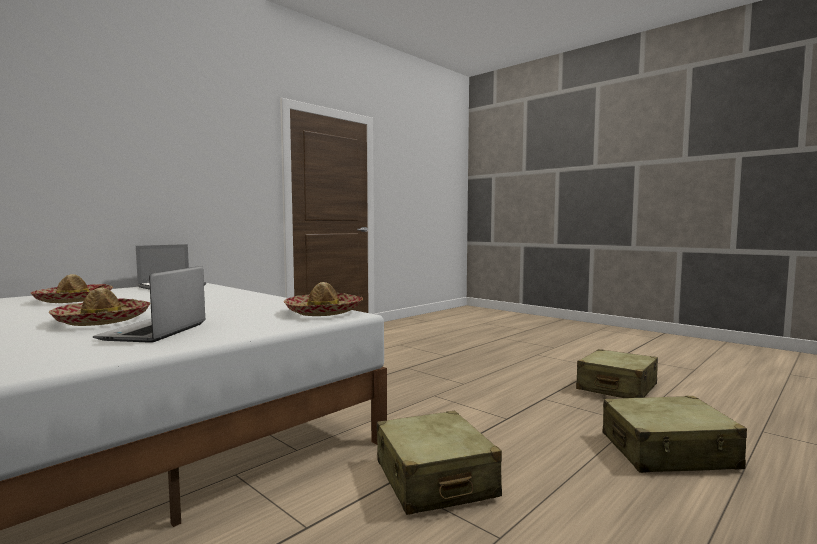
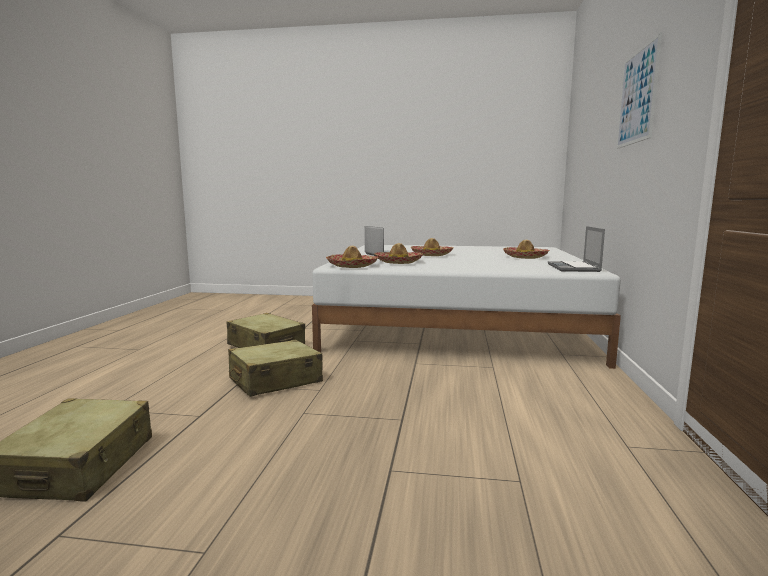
camera: 145 degrees right, 5 degrees up
(171, 131) = (637, 96): none -> picture
(242, 311) = (398, 262): none -> hat
(668, 451) = (101, 389): beige suitcase -> beige suitcase (275, 381)

